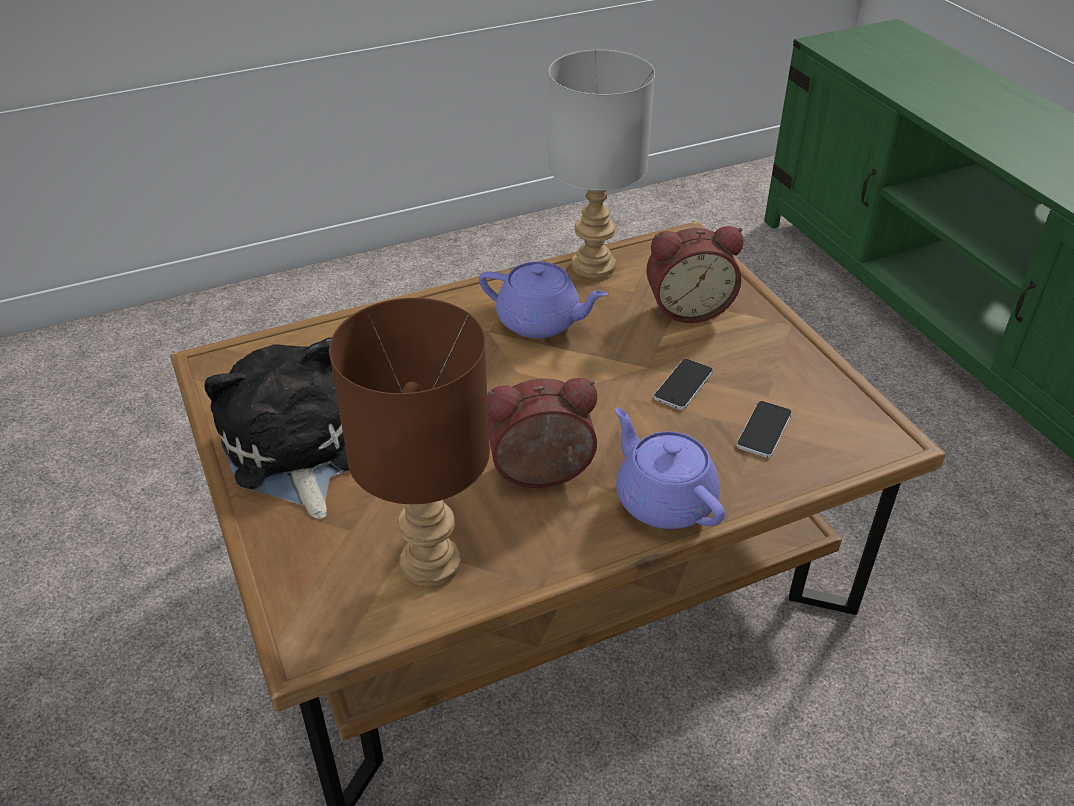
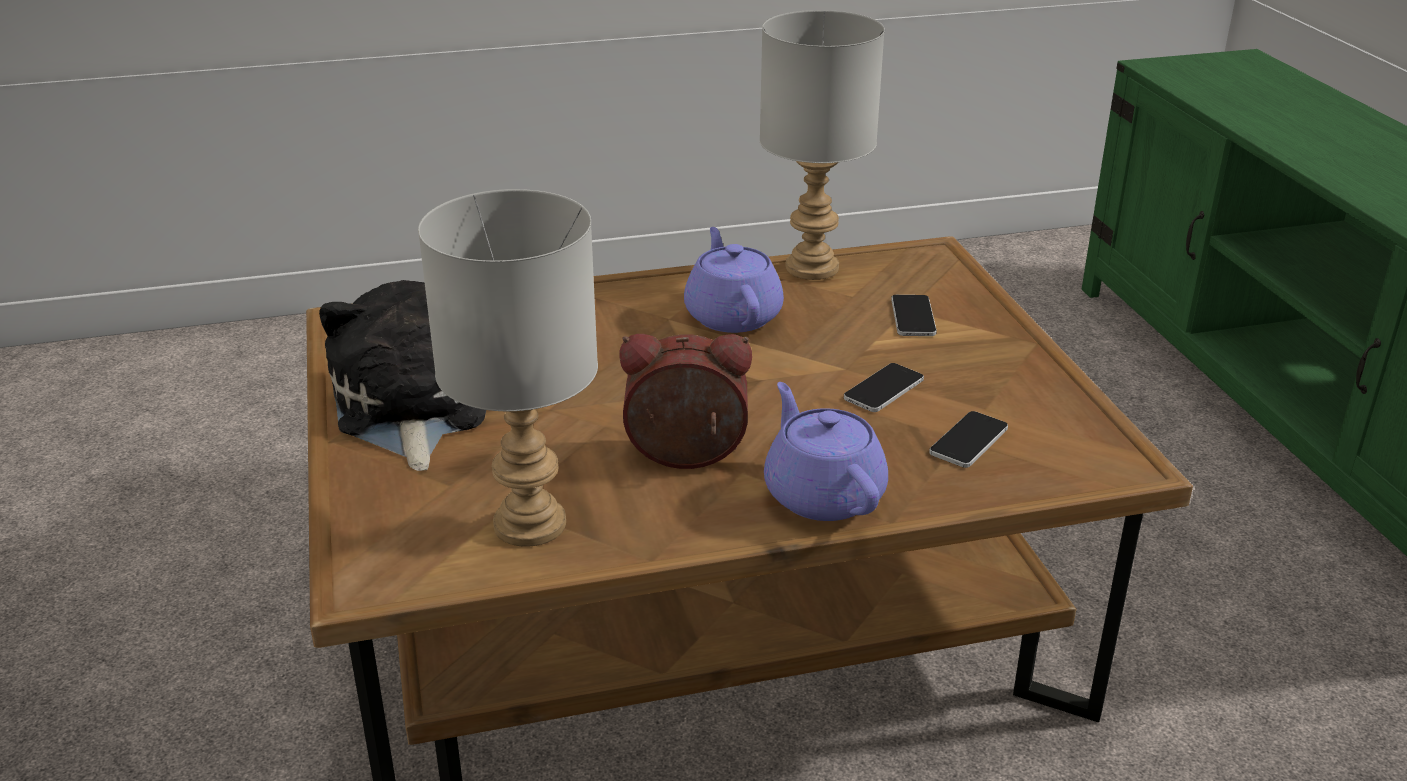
camera: 10 degrees right, 10 degrees down
(427, 563) = (526, 524): brown table lamp -> grey table lamp
(540, 322) = (732, 315): purple teapot -> purple teapot turned 135 degrees counterclockwise
(687, 308) = (913, 317): alarm clock -> phone

